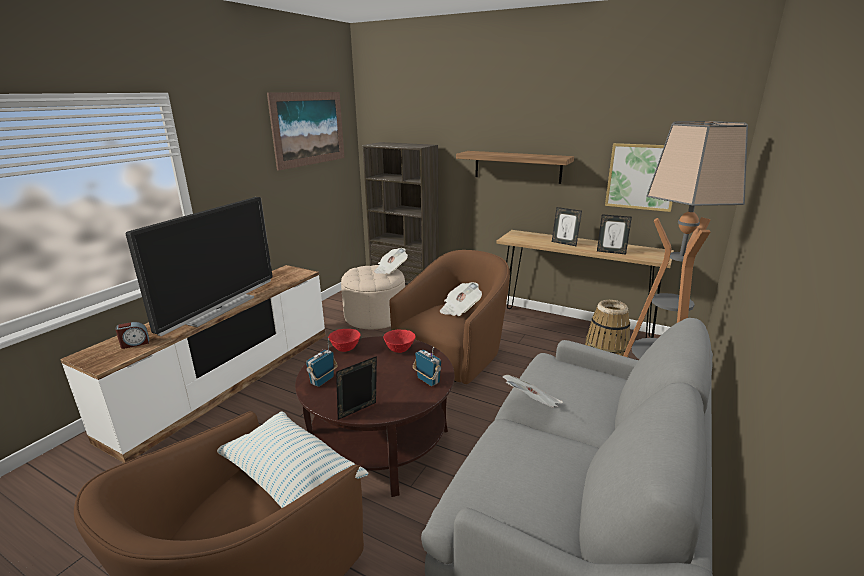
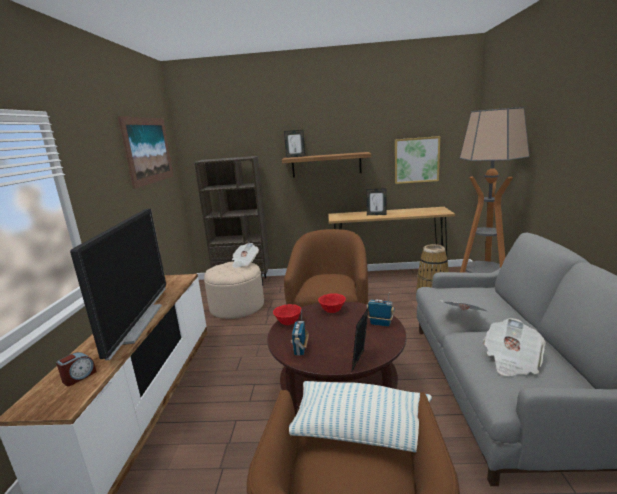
camera: 25 degrees left, 5 degrees down
(459, 309) = (333, 275): newspaper -> newspaper (511, 361)
(611, 252) = (412, 213): picture frame -> picture frame (295, 156)

